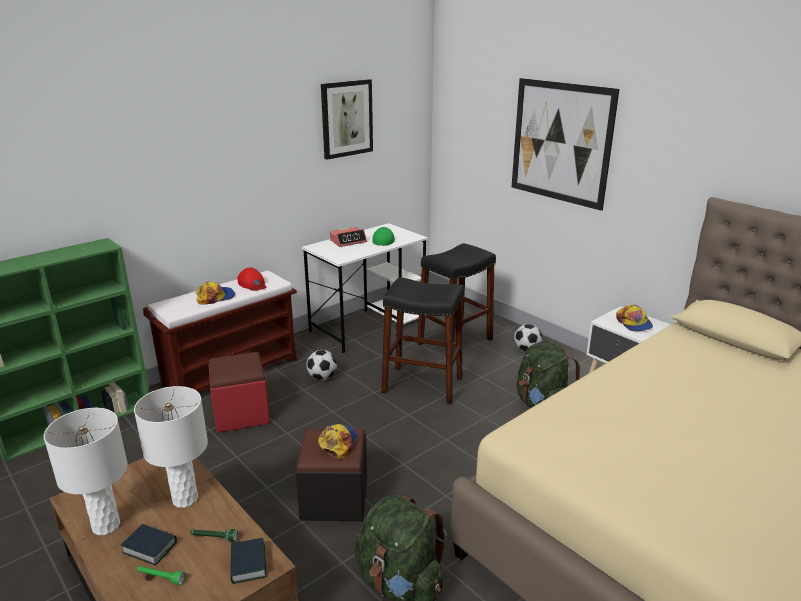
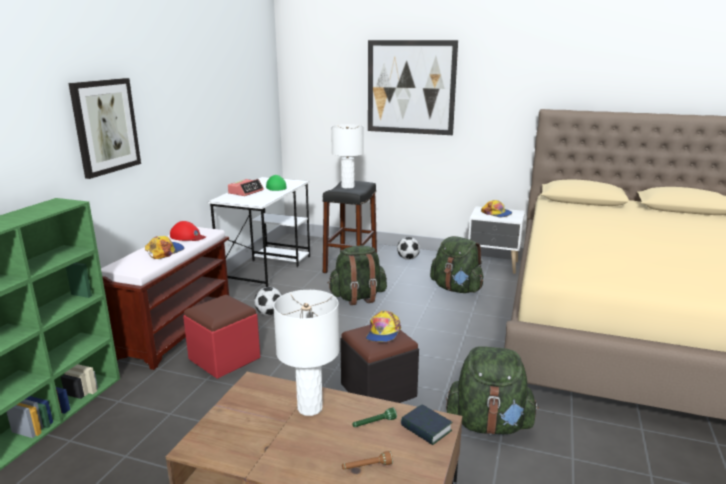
camera: 30 degrees left, 5 degrees down
(105, 526) = (260, 453): white table lamp -> white table lamp (347, 187)
(150, 547) = (326, 451): book -> none
(160, 578) = (367, 467): green flashlight -> brown flashlight
(337, 442) = (383, 333): cap -> cap turned 150 degrees counterclockwise
(346, 118) = (228, 79): picture -> picture (105, 126)
(422, 384) = (358, 298): black stool -> green backpack

